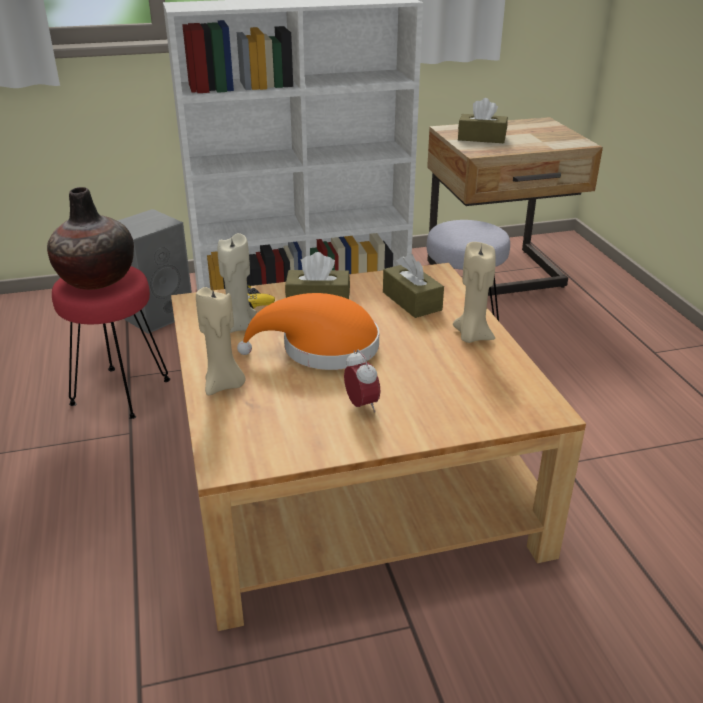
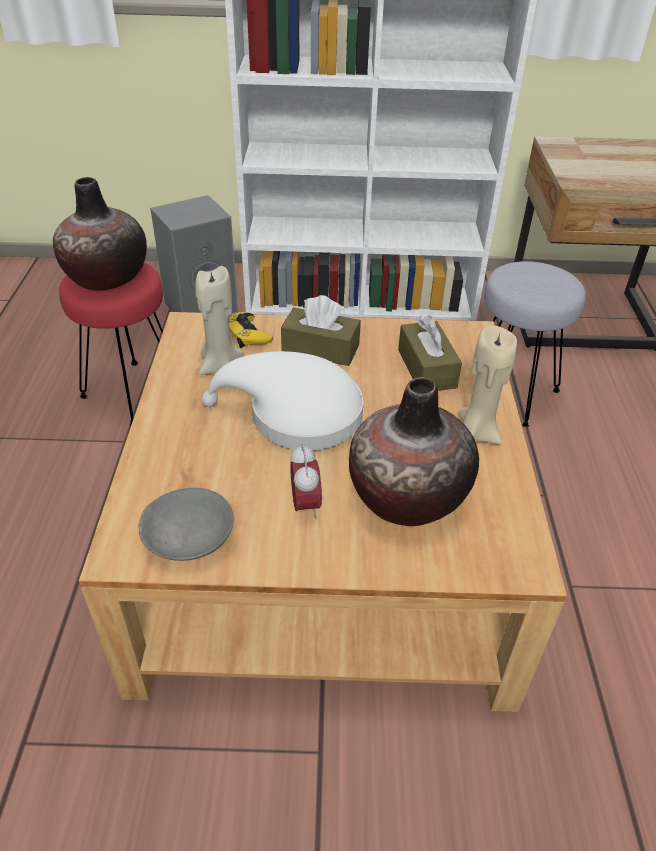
camera: 15 degrees right, 10 degrees up
(224, 385) = (169, 443): beige candle -> none
(275, 443) = (187, 536): none -> grey bowl
(322, 348) = (296, 415): orange hat -> white hat
(439, 385) = (407, 496): none -> vase
(481, 138) = (590, 161): brown tissue box -> none

